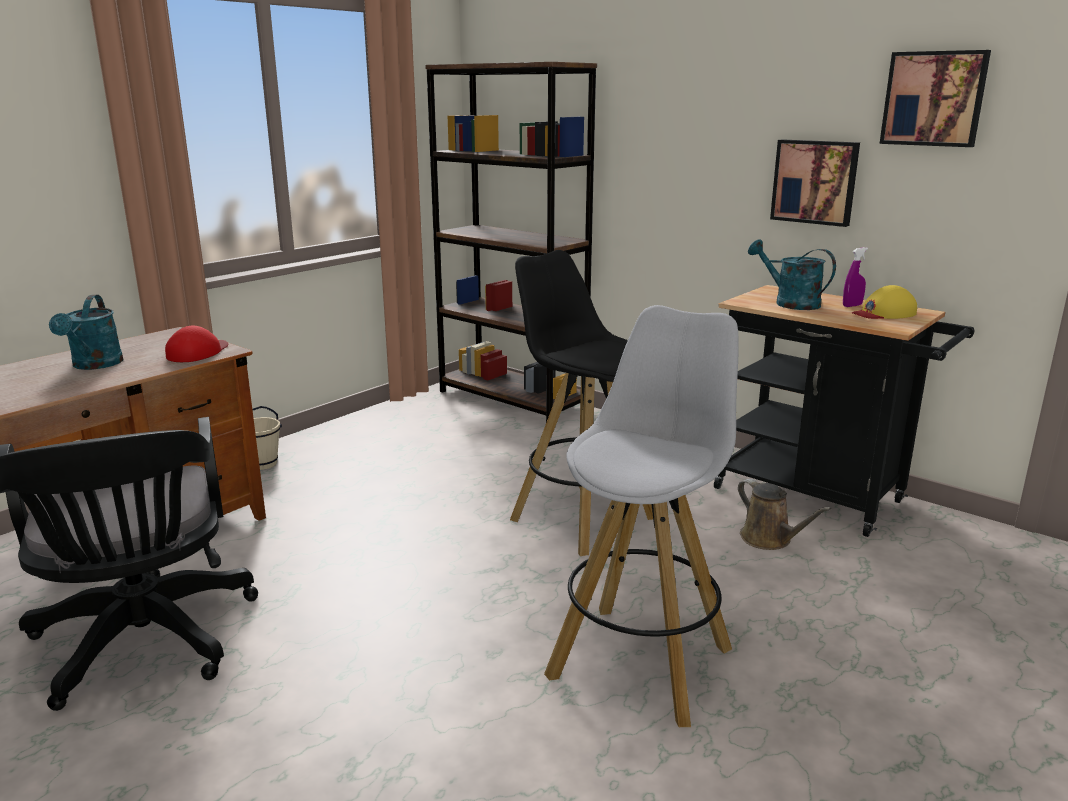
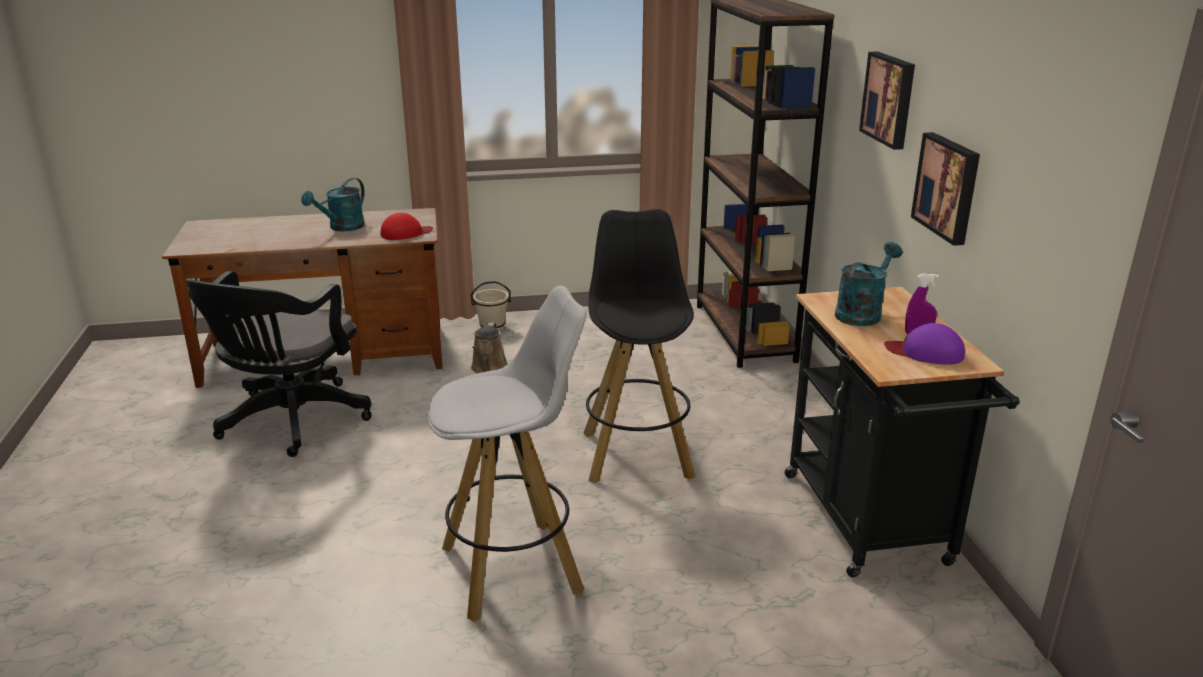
camera: 40 degrees right, 5 degrees up
(769, 539) = (756, 537): brown watering can -> brown watering can (488, 368)
(789, 303) = (862, 313): turquoise watering can -> turquoise watering can turned 45 degrees clockwise
(884, 313) = (925, 352): yellow cap -> purple cap
(934, 99) = (1032, 122): picture -> picture (890, 99)

